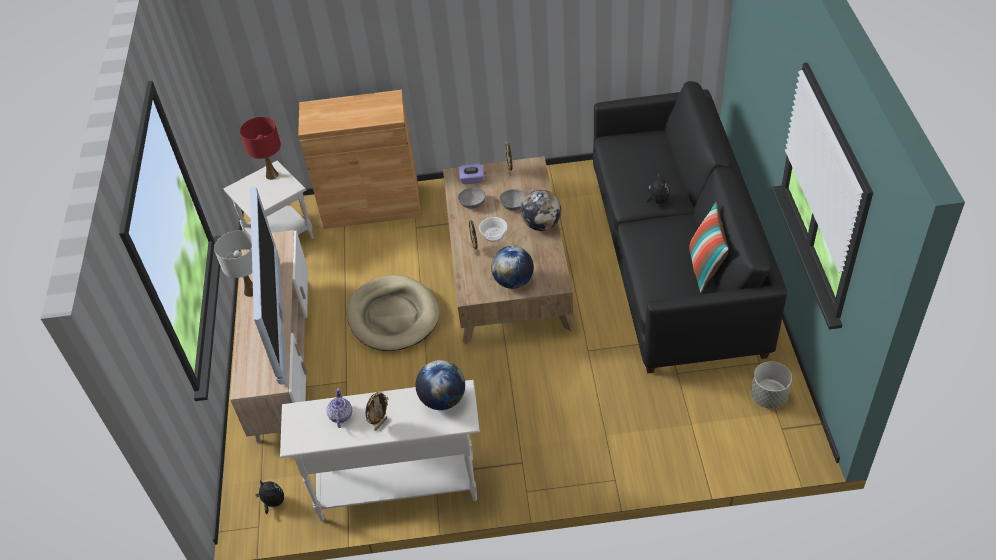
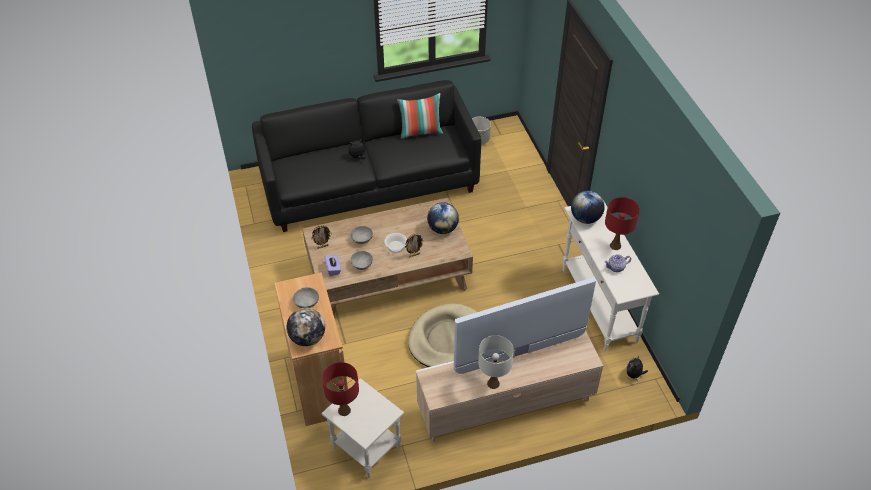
camera: 105 degrees left, 0 degrees up
(364, 111) = (307, 303): none -> grey bowl
(380, 424) = (615, 246): picture frame -> red table lamp
(541, 224) = (382, 220): globe -> globe (307, 338)

